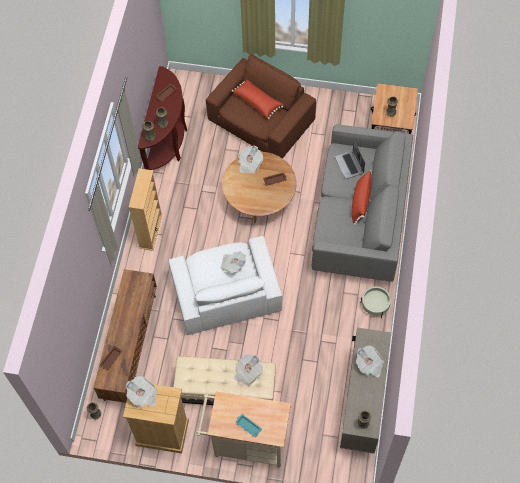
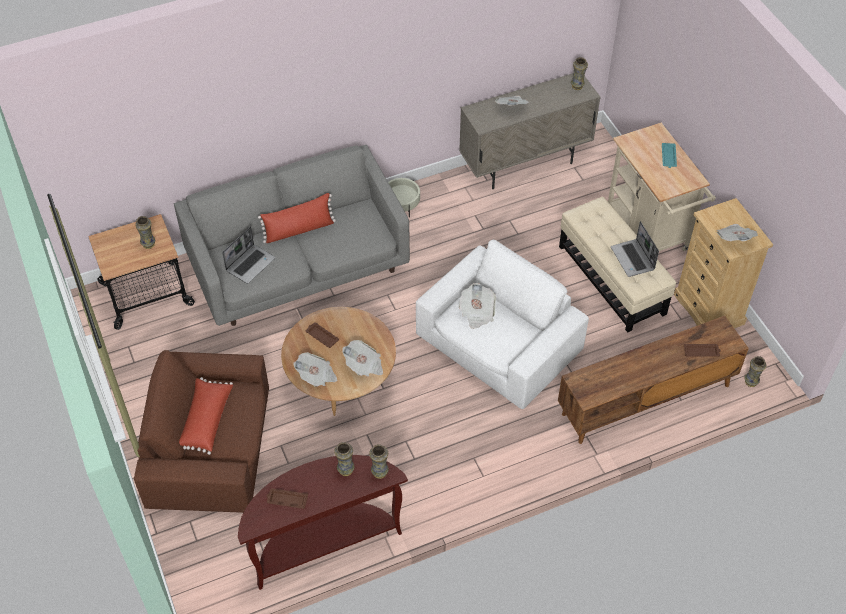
camera: 125 degrees left, 10 degrees down
(150, 231) = (479, 475): beige bookcase -> none
(207, 377) = (633, 259): none -> laptop
(247, 372) = (595, 228): newspaper -> newspaper (364, 366)

